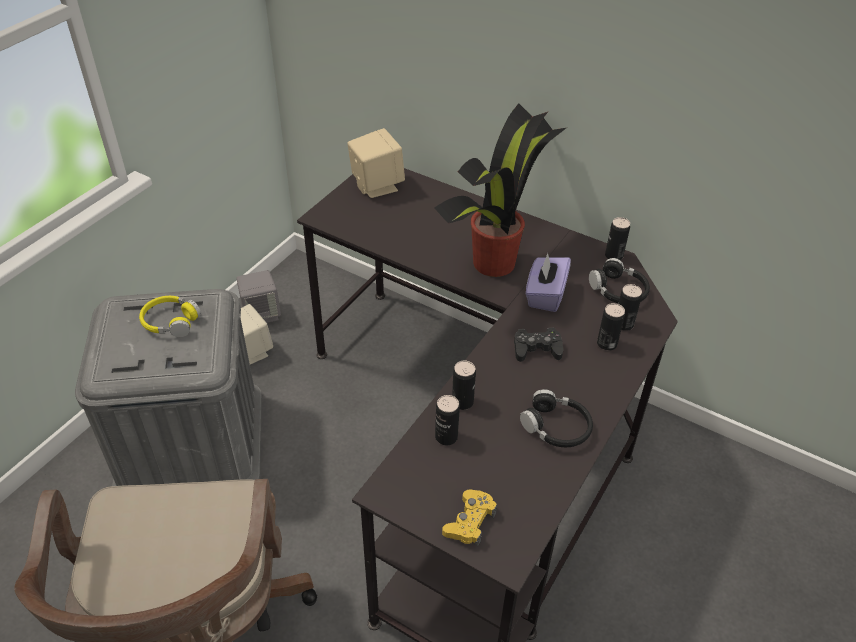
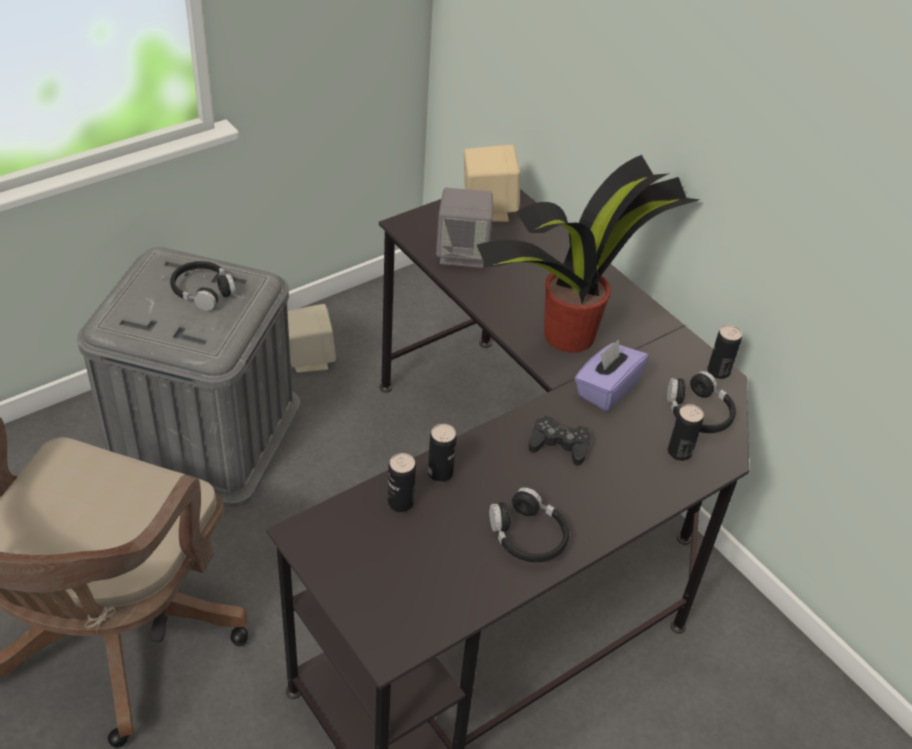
camera: 20 degrees right, 0 degrees up
(170, 322) = (203, 291): yellow headphones -> black headphones
(261, 314) = (344, 322): grey speaker -> grey speaker (463, 253)
(469, 522) = (372, 597): yellow game controller -> none
(607, 344) = (645, 467): can -> none

